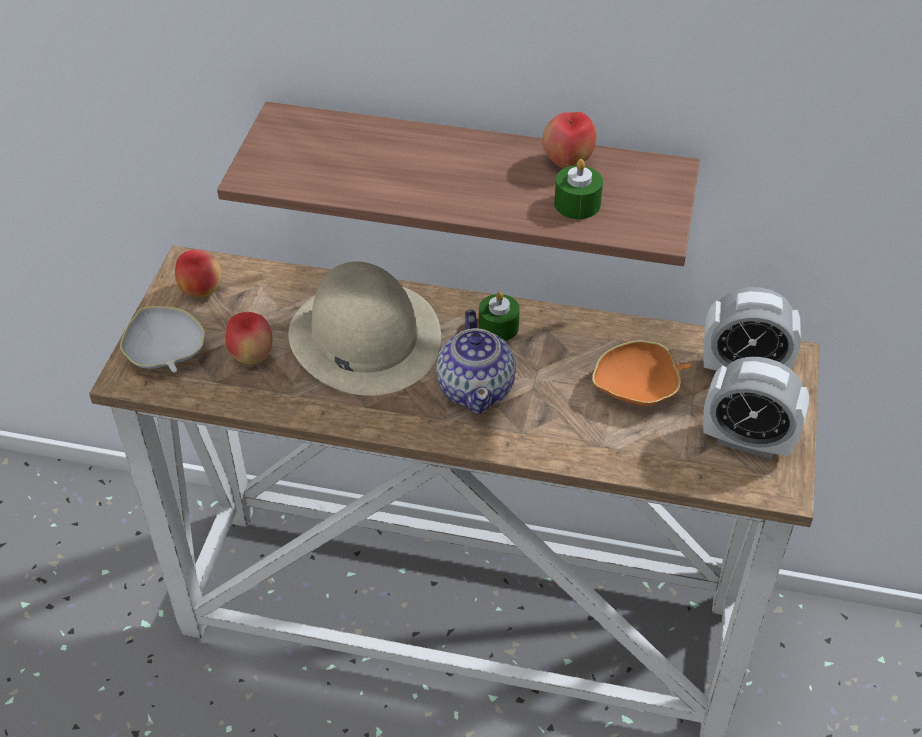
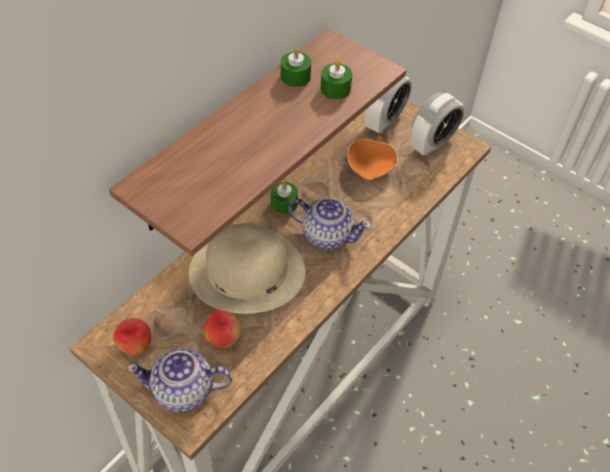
camera: 65 degrees left, 5 degrees up
(165, 354) = (184, 391): white bowl -> teapot
(567, 163) = (295, 77): apple -> green candle

